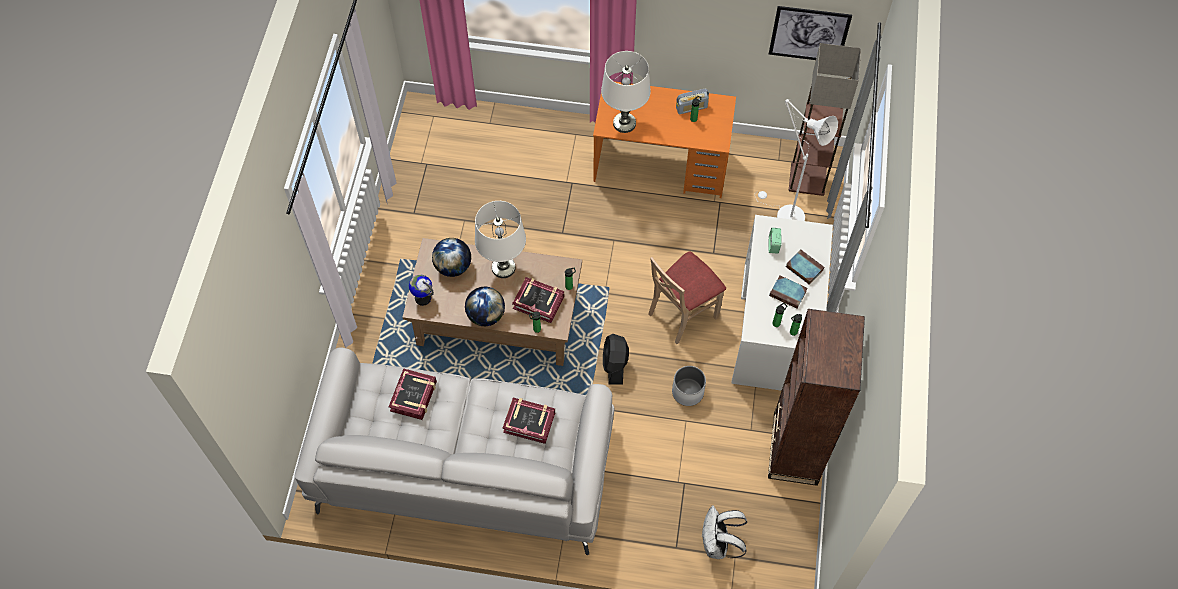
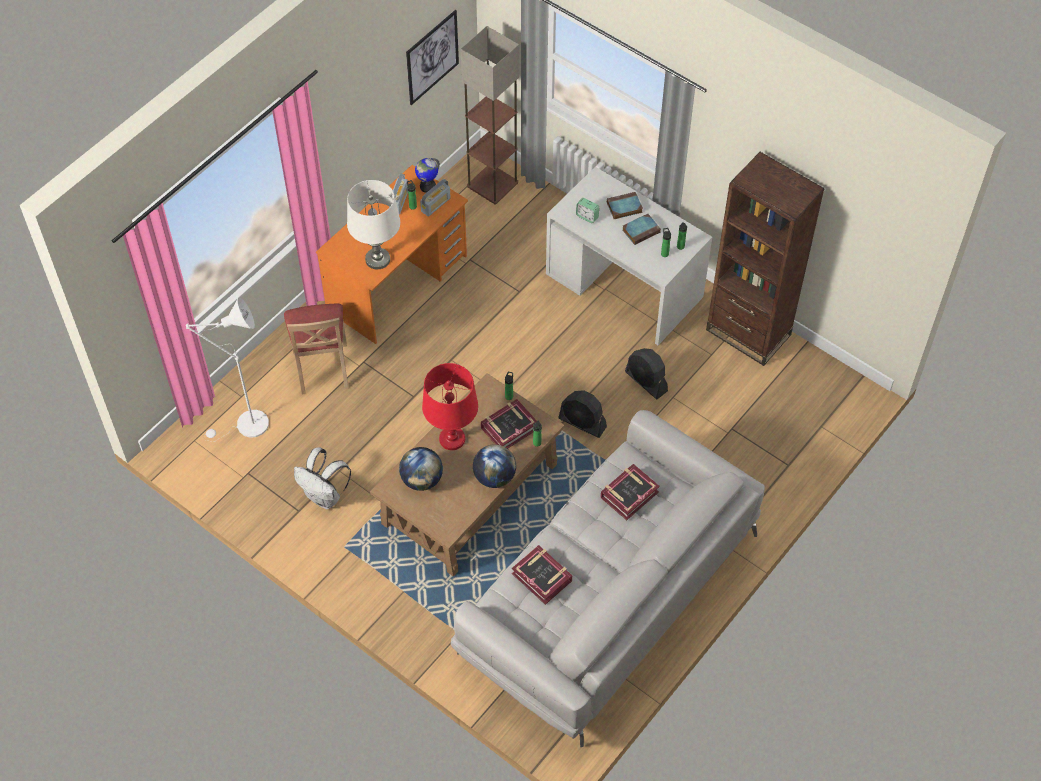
camera: 60 degrees left, 5 degrees down
(423, 298) = (439, 521): globe -> globe (427, 186)
(503, 268) = (452, 439): white table lamp -> red table lamp
(682, 313) = (565, 346): beige chair -> beige chair (322, 368)
(688, 392) = (646, 381): white planter -> black fan
(707, 133) = (435, 205): none -> radio
(718, 545) = (803, 433): white backpack -> white backpack (325, 496)
(785, 214) = (517, 219): white floor lamp -> white floor lamp (246, 426)

